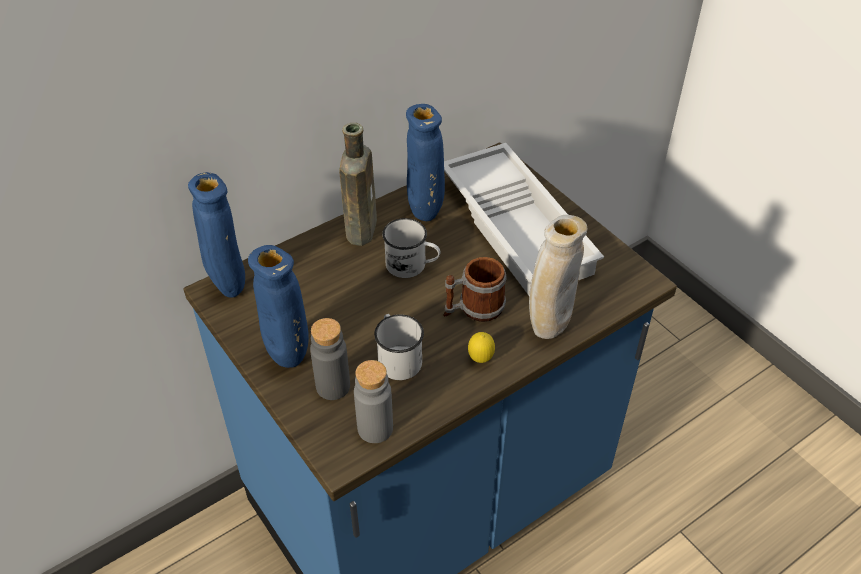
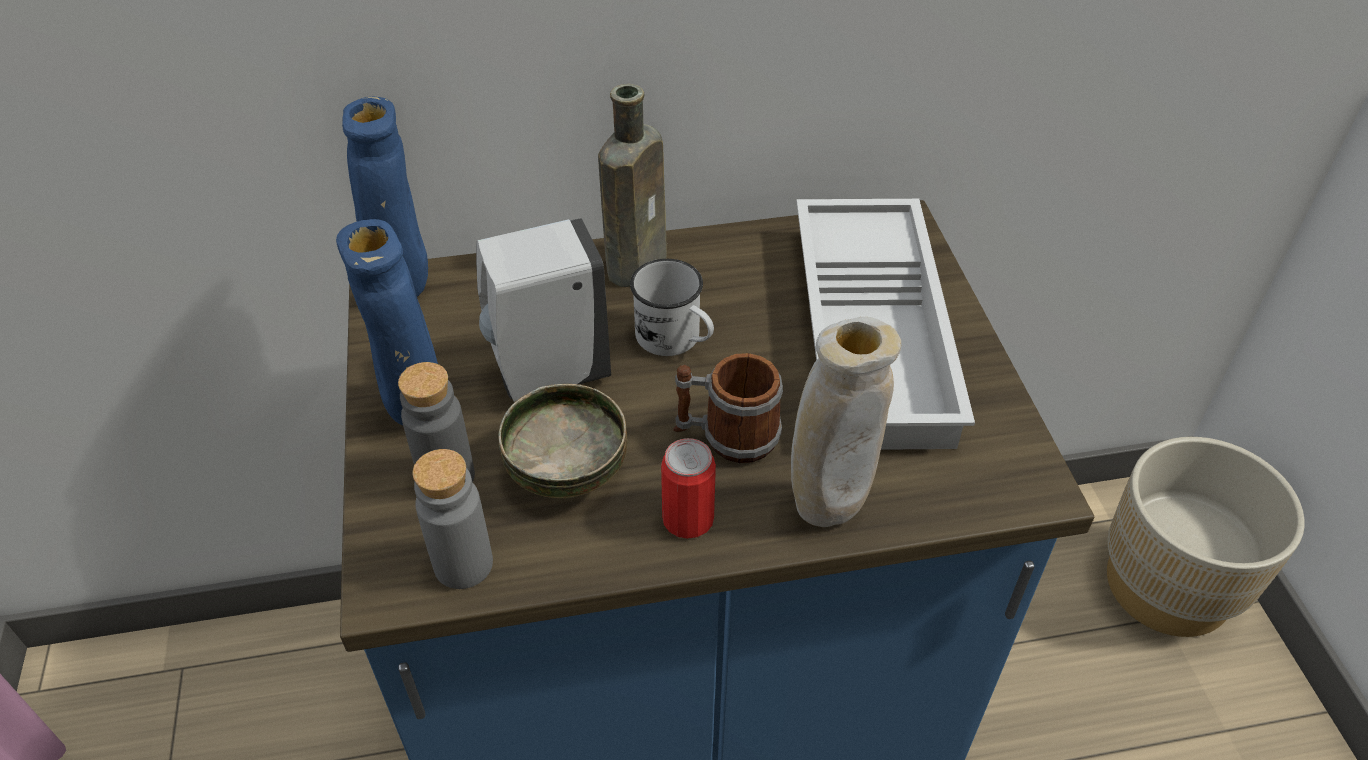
camera: 25 degrees right, 0 degrees up
(351, 310) = (546, 375): none -> white soap dispenser
(397, 358) = (565, 469): white mug -> bowl
(425, 213) = (744, 270): blue vase -> none
(480, 359) = (688, 519): lemon -> can
(666, 326) = (1168, 585): none -> beige planter

